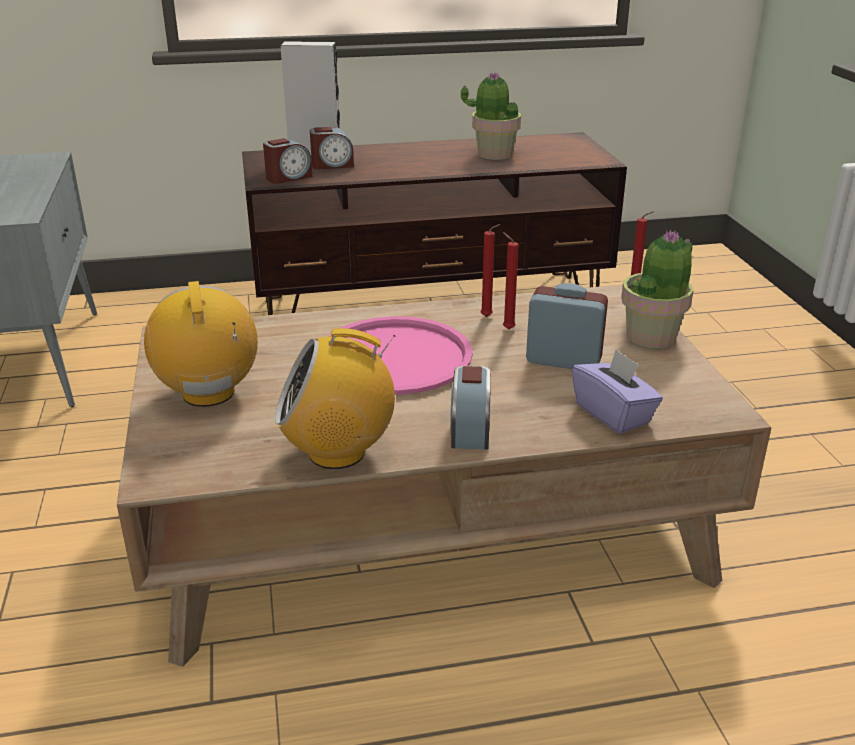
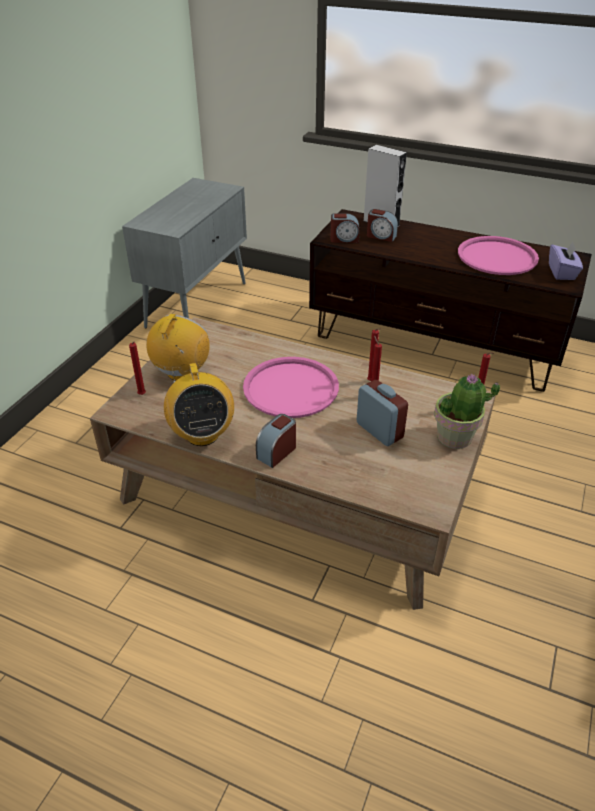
camera: 35 degrees right, 10 degrees up
(177, 442) = (142, 395): none -> red candle
(338, 452) = (202, 434): radio -> radio turned 135 degrees counterclockwise
(494, 154) = (497, 257): potted plant -> pink tray
(613, 414) = (364, 479): purple tissue box -> purple tissue box (562, 272)

